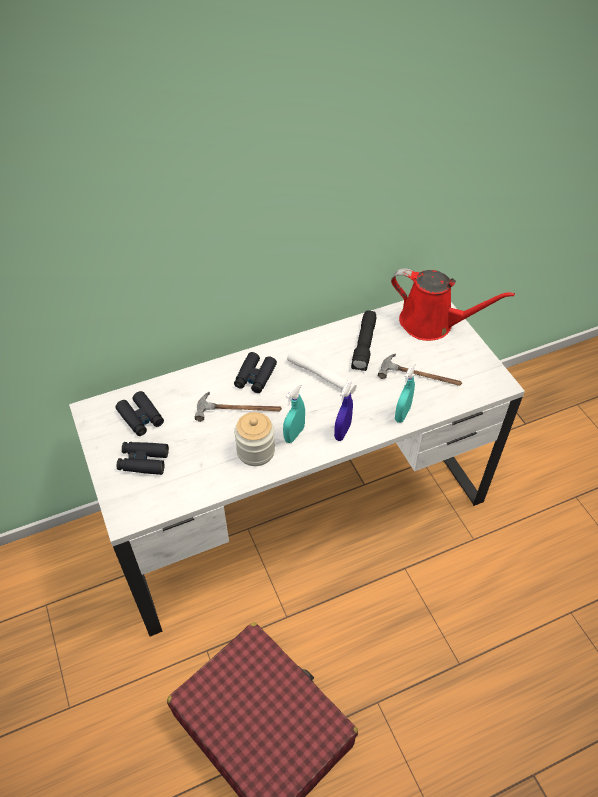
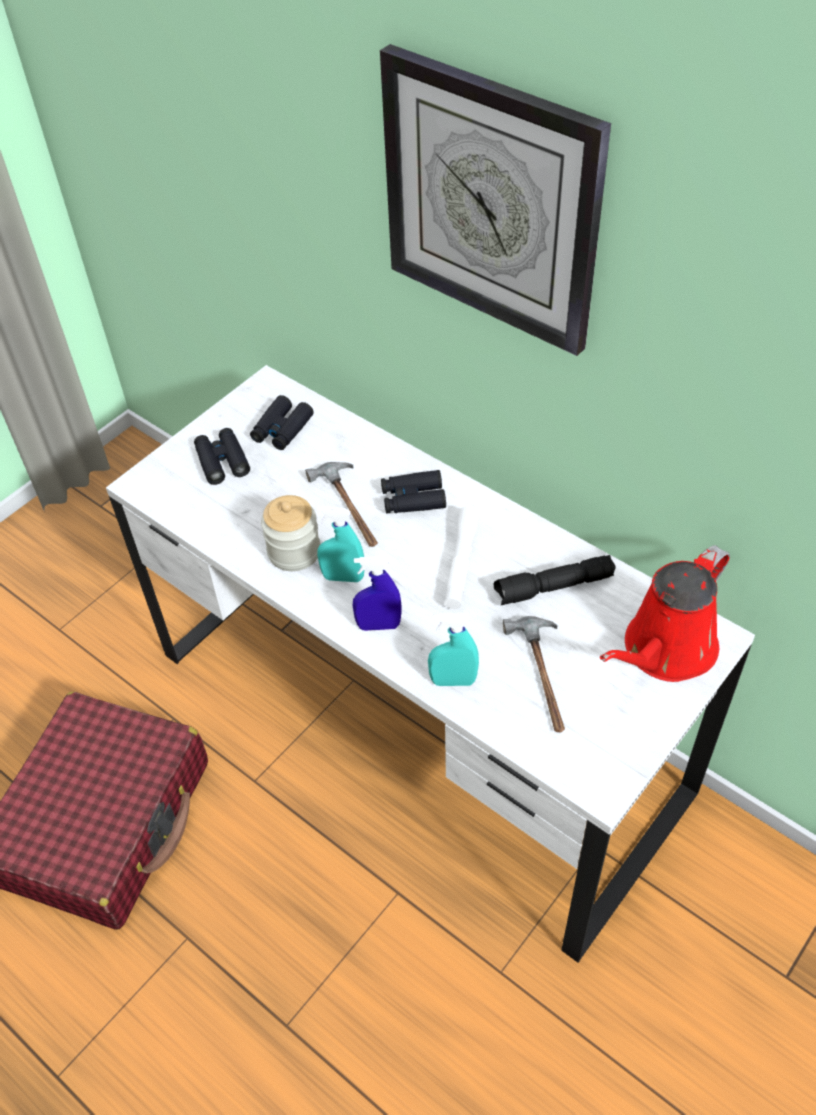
camera: 65 degrees right, 0 degrees up
(248, 155) = (491, 202): none -> wall clock
(431, 323) = (664, 651): red watering can -> red watering can turned 45 degrees clockwise

